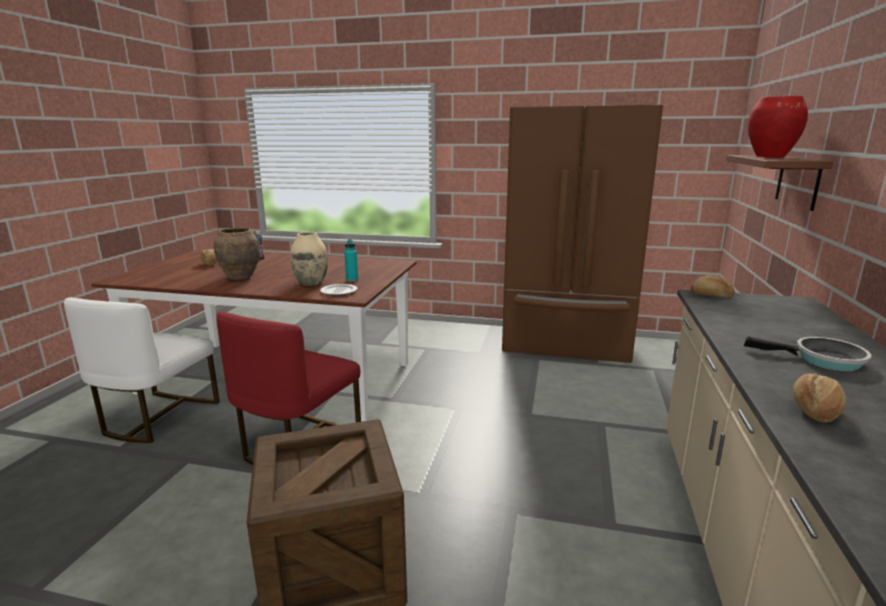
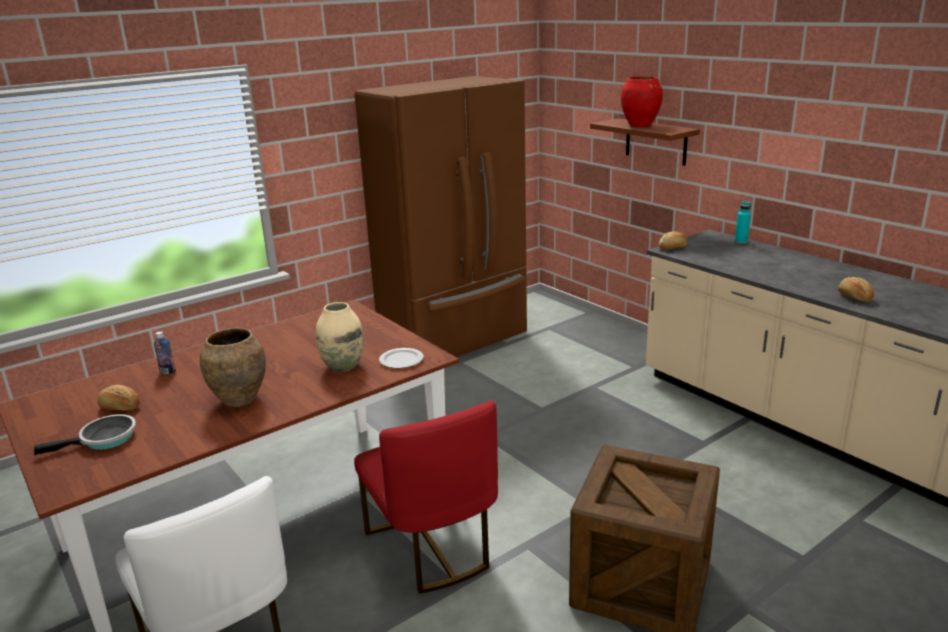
camera: 50 degrees left, 5 degrees up
(352, 280) = (371, 345): turquoise bottle -> turquoise bottle (741, 241)
(822, 360) = (800, 269): frying pan -> frying pan (104, 440)

